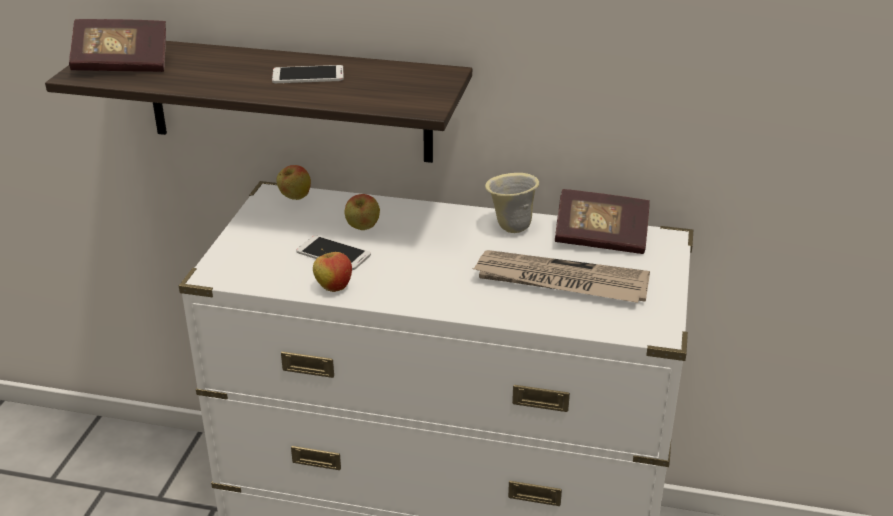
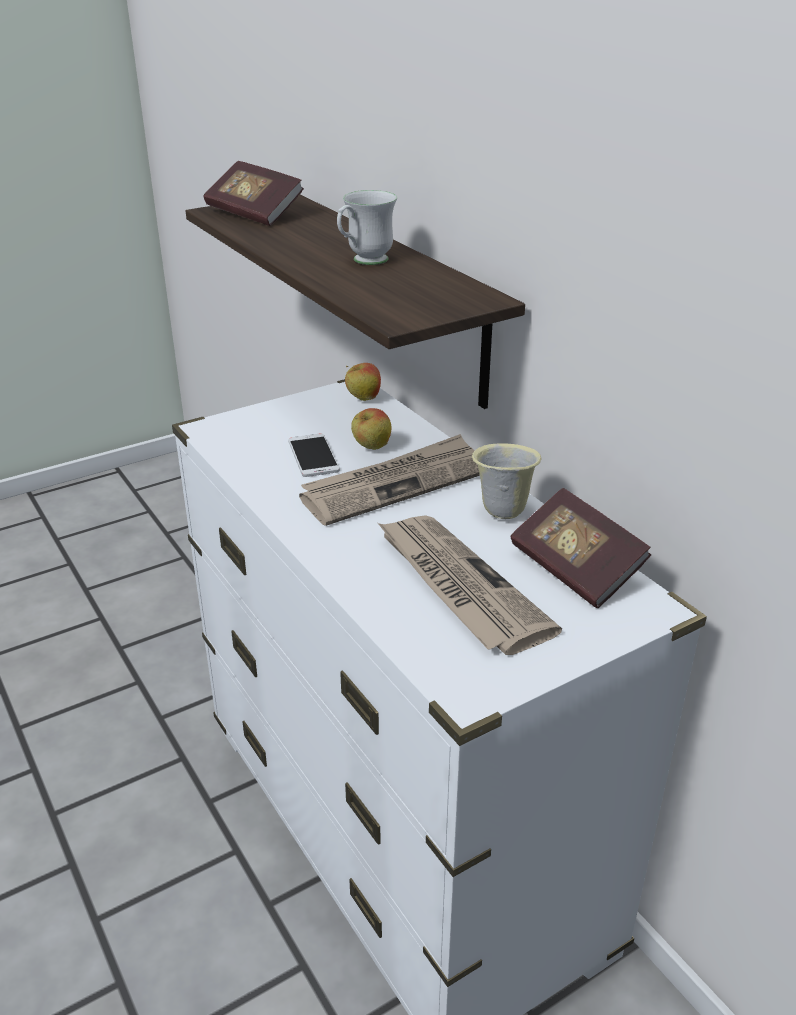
camera: 45 degrees right, 0 degrees up
(308, 75) = (364, 262): phone -> white mug
(333, 287) = (265, 482): apple -> none
(421, 244) = (395, 484): none -> newspaper

